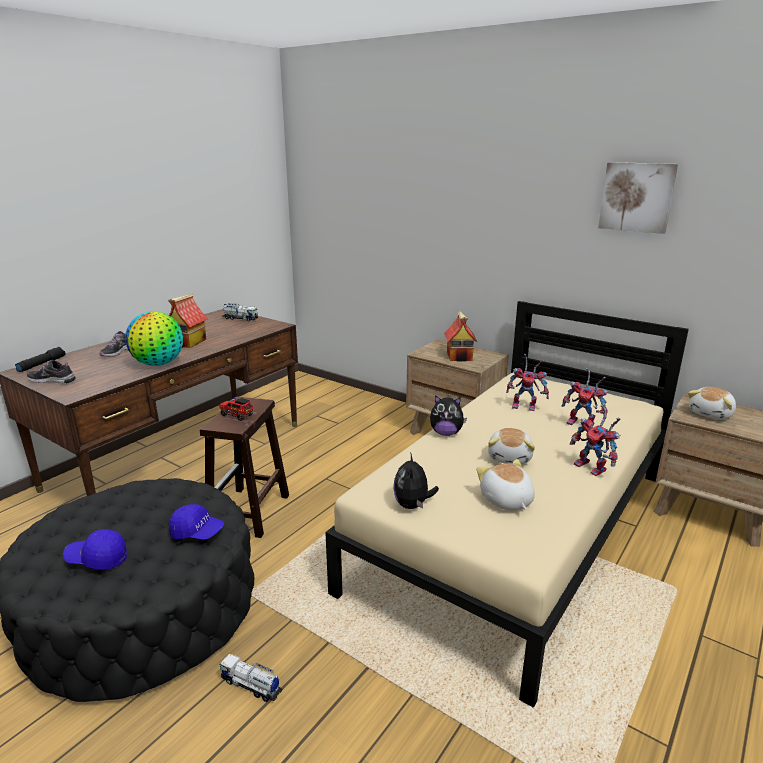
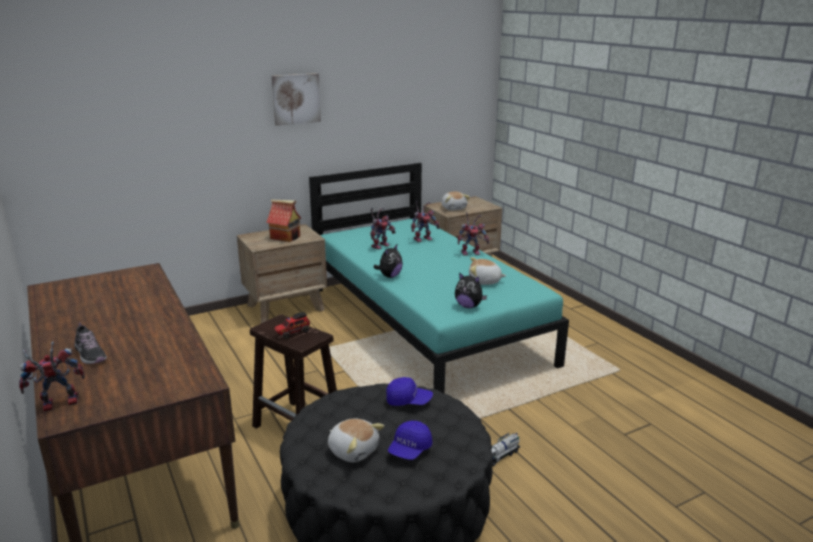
camera: 65 degrees left, 0 degrees up
(41, 364) = (57, 405): black flashlight -> toy robot
(52, 380) = (136, 396): shoe -> none
(159, 364) = (174, 334): globe -> none
(188, 342) = (126, 315): toy house -> none
(197, 532) = (408, 401): blue cap -> blue cap turned 60 degrees clockwise
(240, 319) = (89, 282): toy truck -> none
(510, 457) = (439, 267): plush toy -> plush toy (353, 450)
(516, 529) = (426, 324): beige bed -> turquoise bed
(637, 197) = (375, 82): picture -> picture (296, 99)

